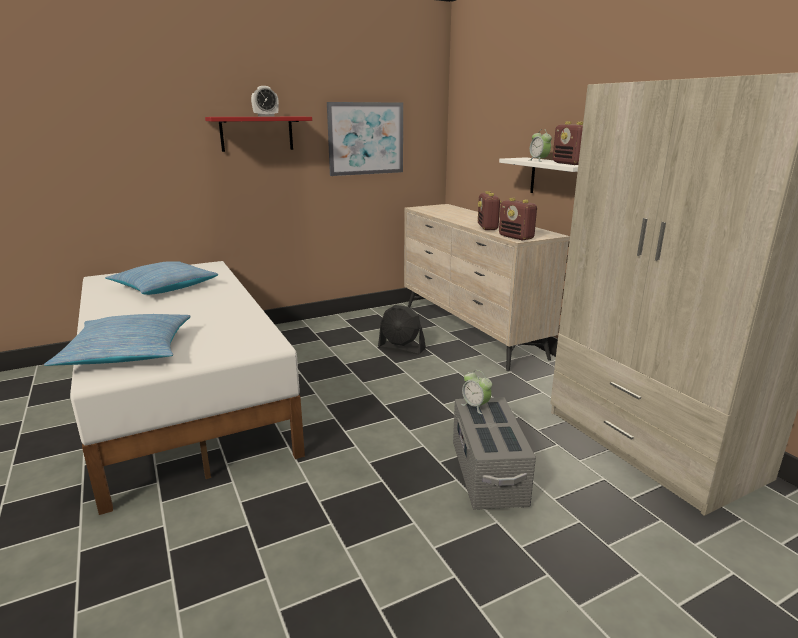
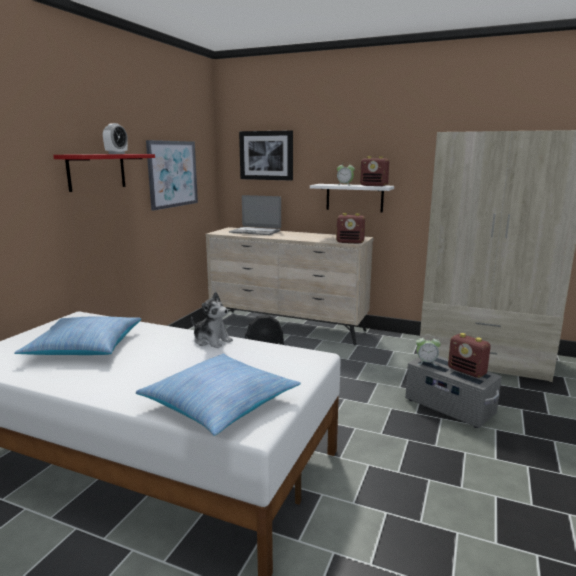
camera: 40 degrees left, 5 degrees down
(238, 307) = (212, 341): none -> plush toy
(455, 212) = (255, 232): none -> laptop
(484, 119) = (266, 155): none -> picture
(487, 228) = (313, 239): radio -> radio (467, 371)

